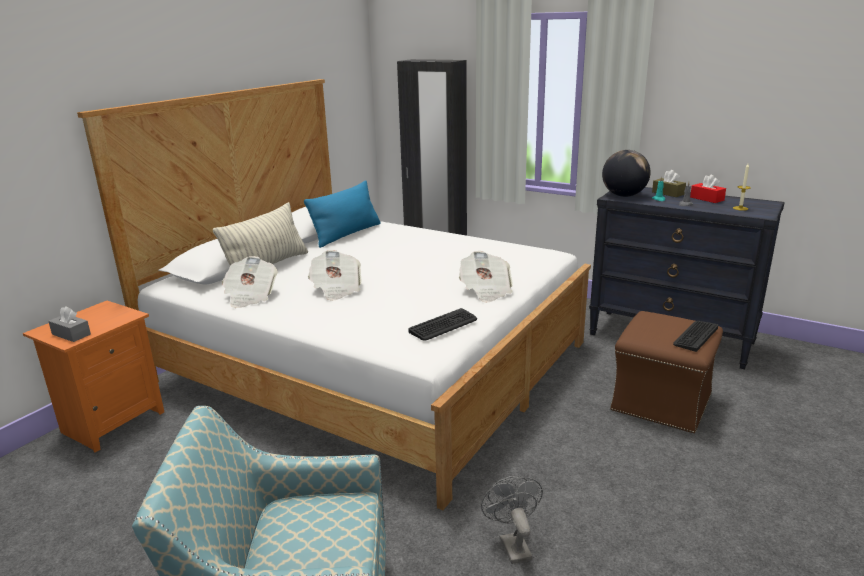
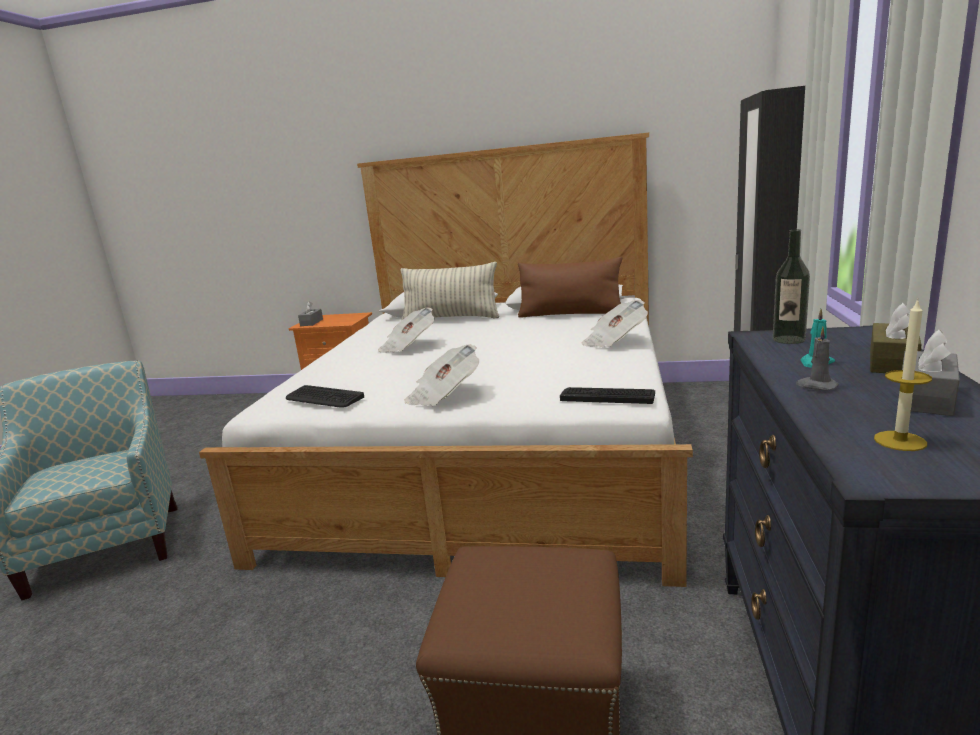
camera: 70 degrees right, 5 degrees down
(250, 296) = (380, 332): newspaper -> newspaper (614, 341)
(346, 234) = (570, 314): blue pillow -> brown pillow
(512, 544) = (174, 629): grey fan -> none
(623, 195) = (788, 340): globe -> bottle
(695, 336) = (510, 624): keyboard -> keyboard (607, 396)
(707, 199) = (925, 398): red tissue box -> grey tissue box

